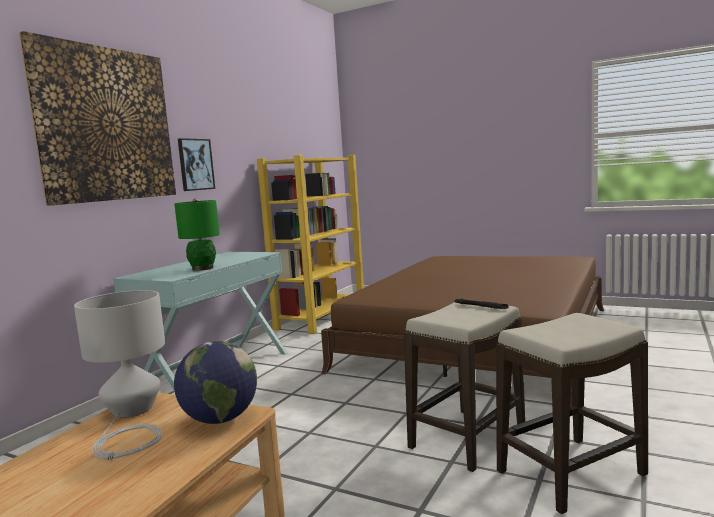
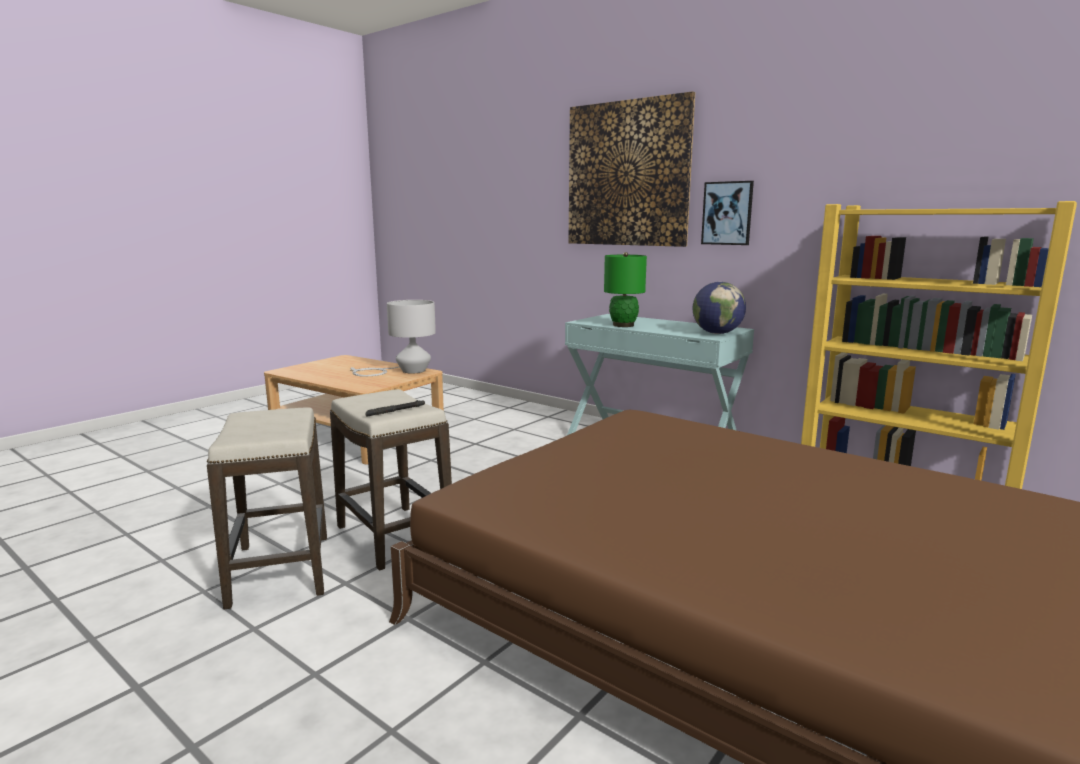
camera: 100 degrees right, 5 degrees up
(220, 419) = (368, 384): globe -> globe (717, 333)

